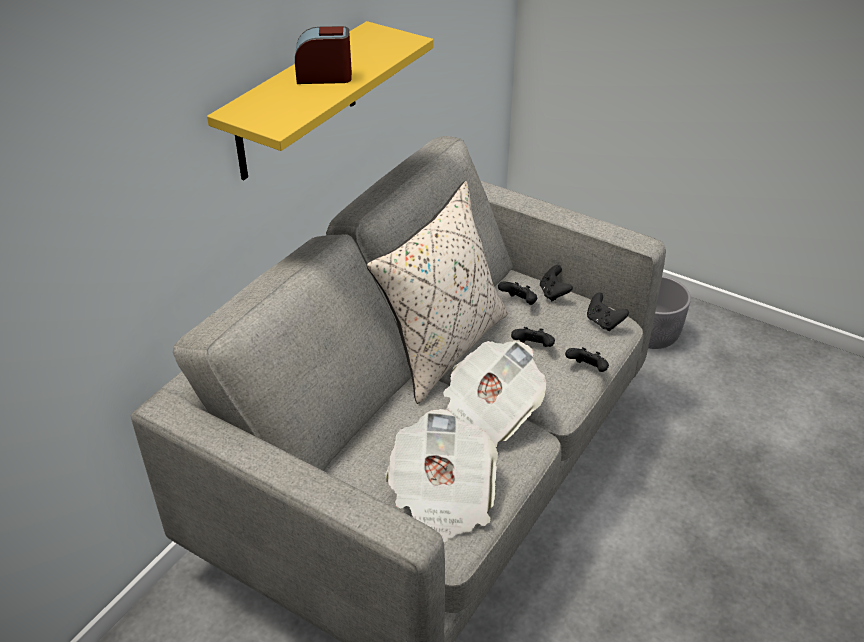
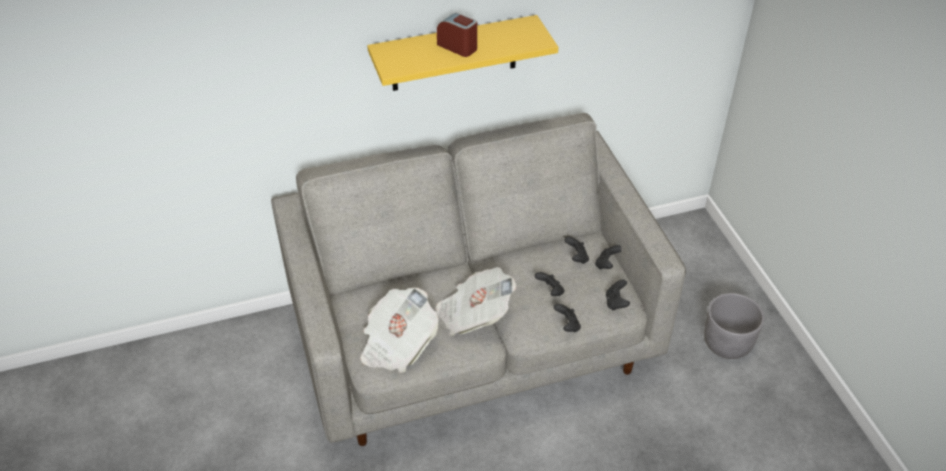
camera: 40 degrees right, 5 degrees up
(442, 347) = (496, 258): beige pillow -> none

